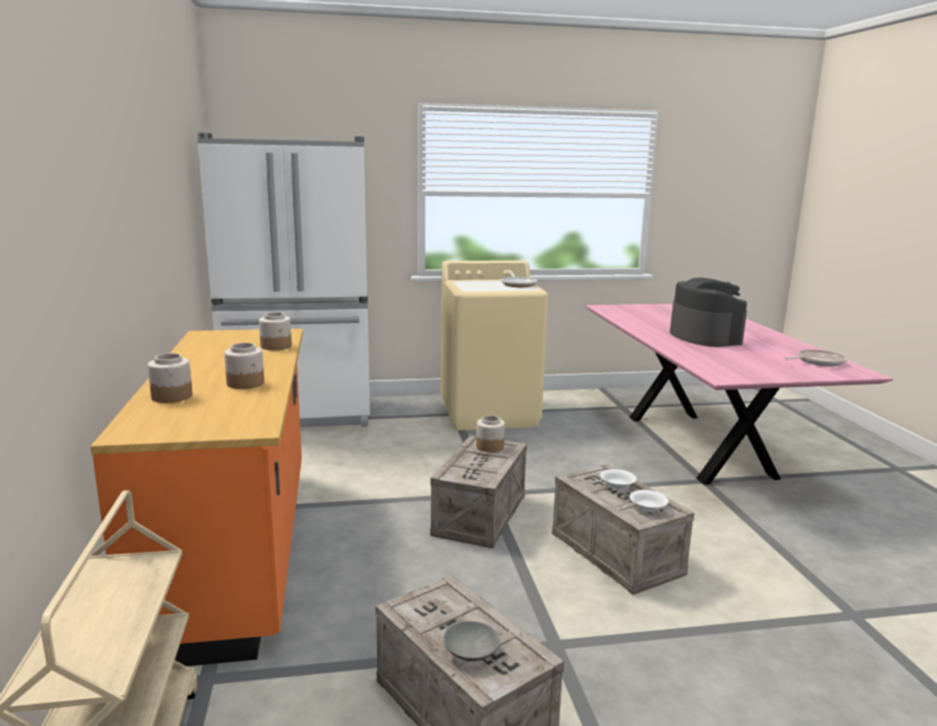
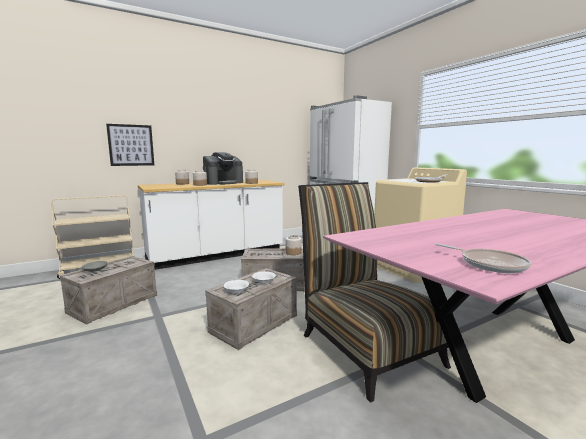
camera: 70 degrees right, 5 degrees down
(53, 314) = (131, 145): none -> picture
(238, 551) = (217, 255): orange counter -> white counter
(686, 496) = (365, 345): none -> chair
(704, 337) = (484, 231): coffee machine -> coffee machine (223, 183)

